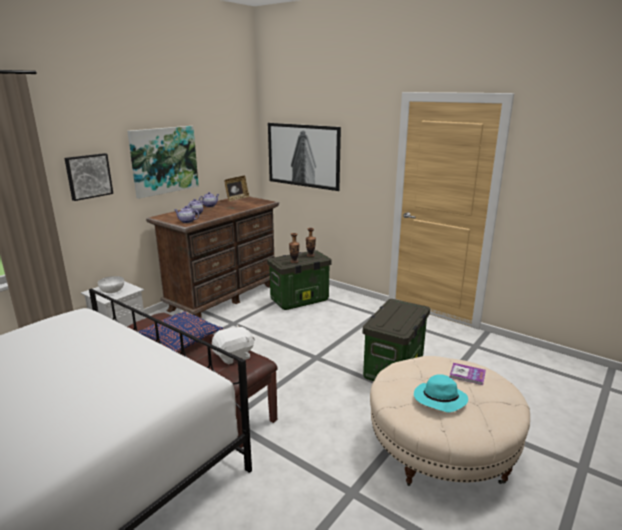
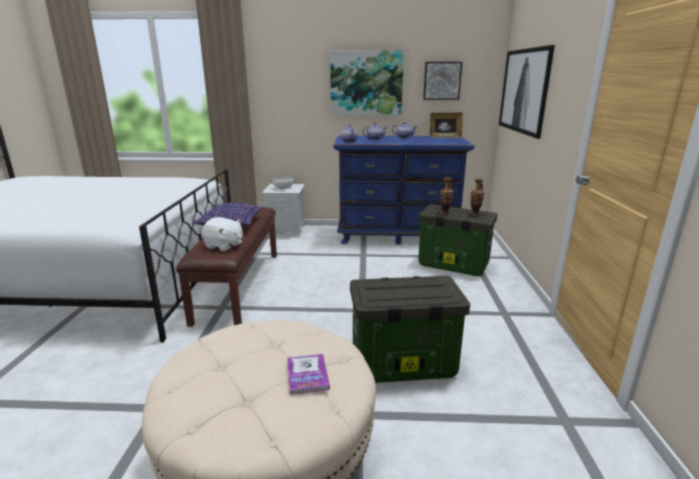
camera: 55 degrees right, 0 degrees up
(88, 176) = (289, 88): picture -> picture (442, 80)
(223, 297) = (397, 236): brown dresser -> blue dresser
(439, 399) = (223, 366): turquoise hat -> none

